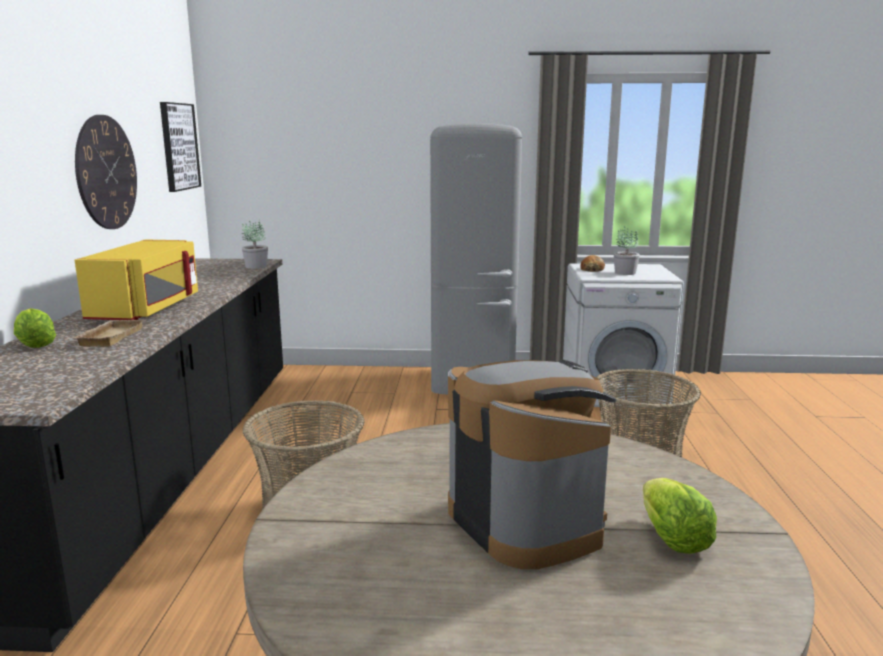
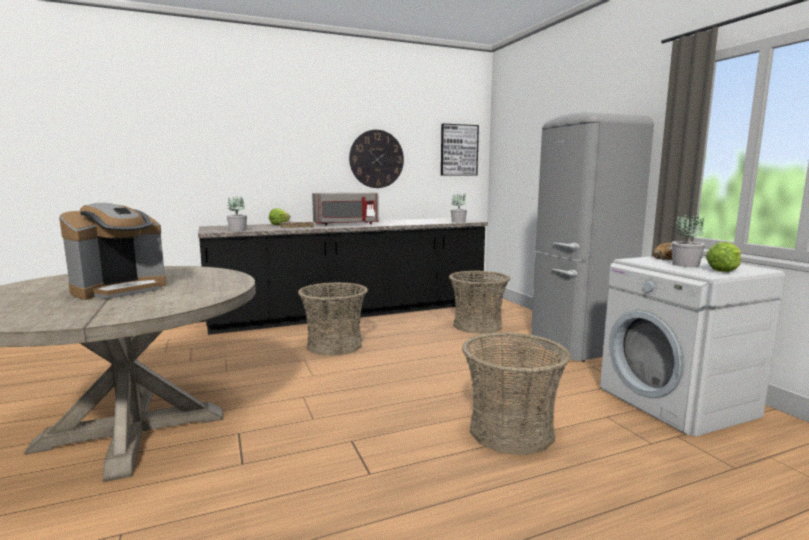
camera: 65 degrees right, 5 degrees down
(70, 379) = (238, 230): none -> potted plant
(148, 309) = (346, 224): yellow microwave -> grey microwave
(354, 405) = (478, 325): none -> basket
(671, 538) = (89, 309): lettuce -> lettuce (724, 270)

